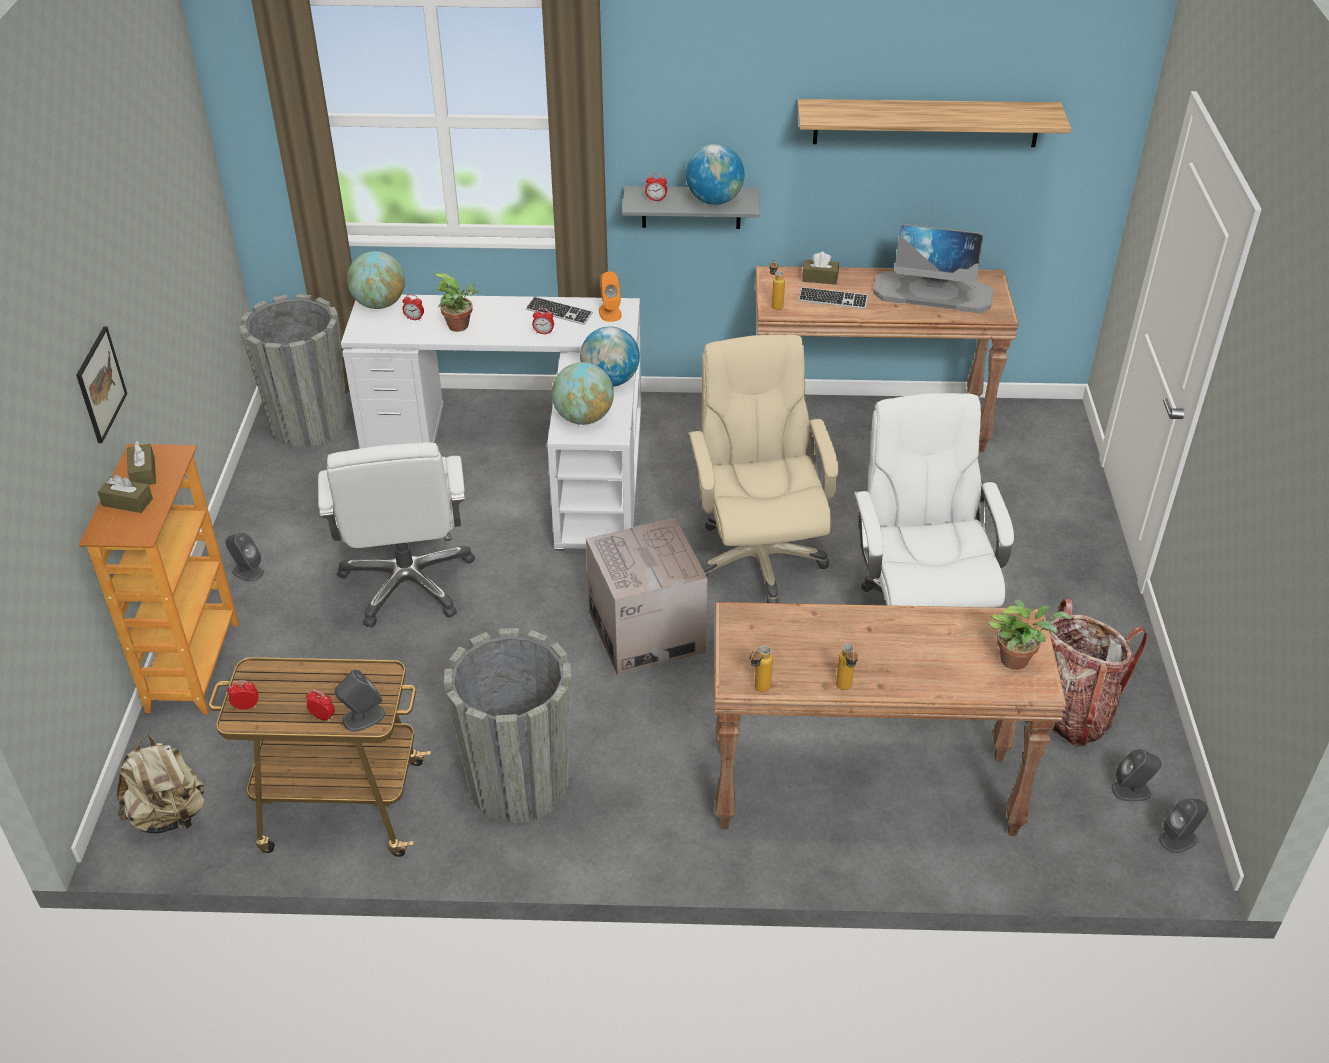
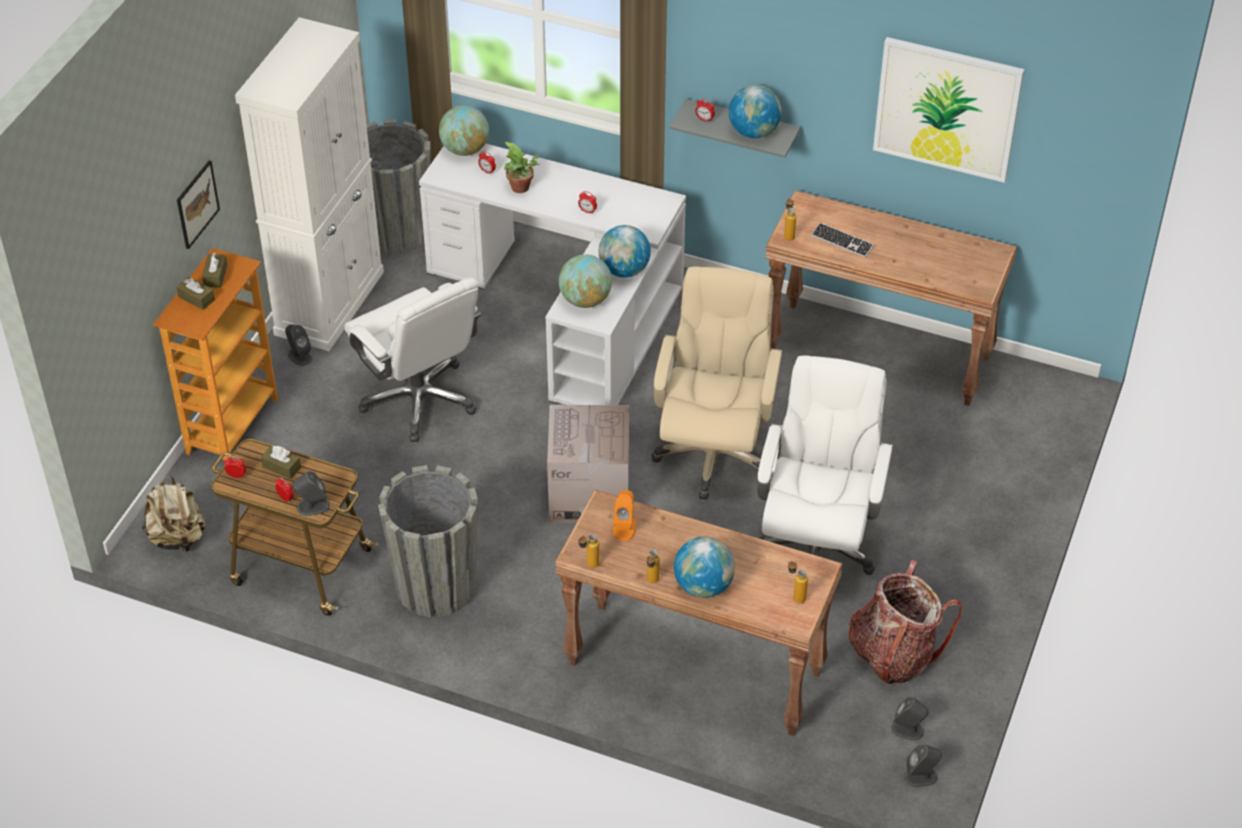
camera: 20 degrees right, 5 degrees up
(262, 509) = (330, 302): none -> white cabinet
(408, 583) = (419, 399): white office chair -> white office chair turned 45 degrees counterclockwise
(559, 312) = (610, 193): keyboard -> none
(610, 312) = (653, 204): orange speaker -> orange speaker (624, 527)
(820, 278) = (843, 216): brown tissue box -> brown tissue box (281, 467)
(907, 677) = (703, 586): none -> globe
(926, 122) = (947, 108): shelf -> picture
(934, 293) = (936, 256): monitor -> none
(1017, 659) = (795, 596): potted plant -> bottle

